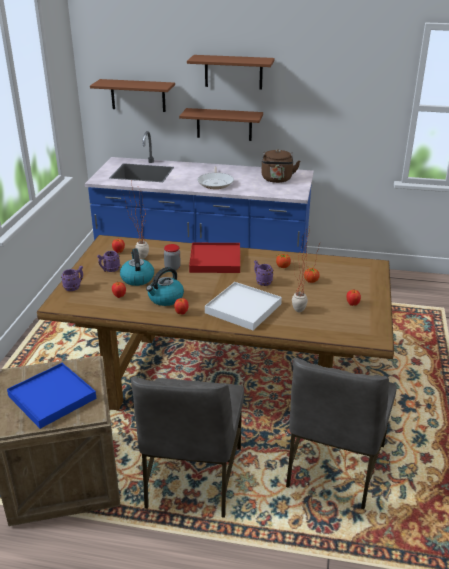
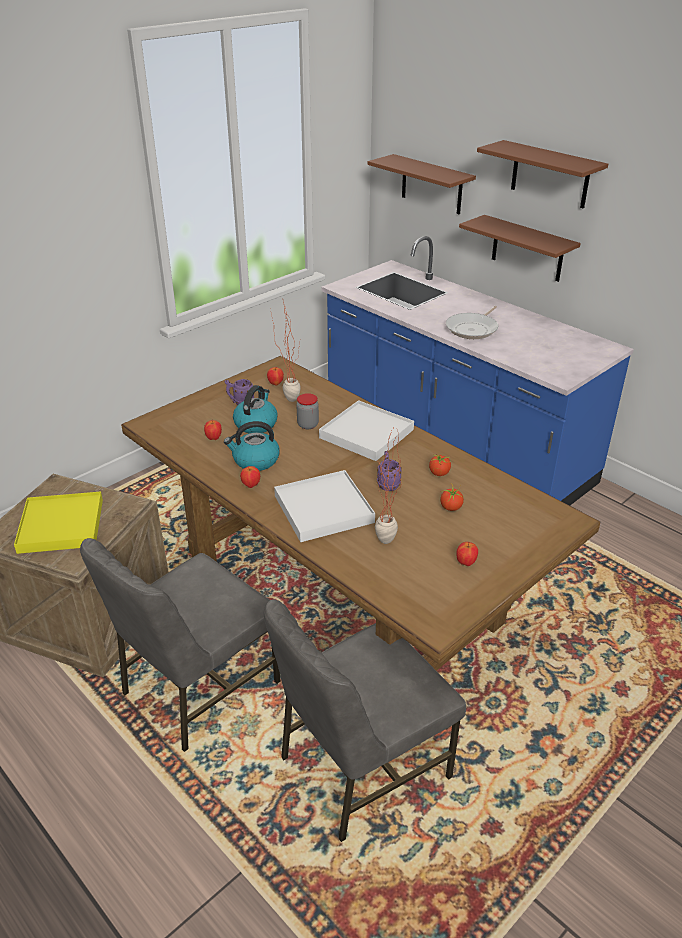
camera: 35 degrees right, 5 degrees up
(52, 397) = (61, 526): blue tray -> yellow tray
(74, 287) = (184, 410): purple mug -> none
(215, 260) = (367, 434): red tray -> white tray
(277, 180) = (561, 348): brown kettle -> none

